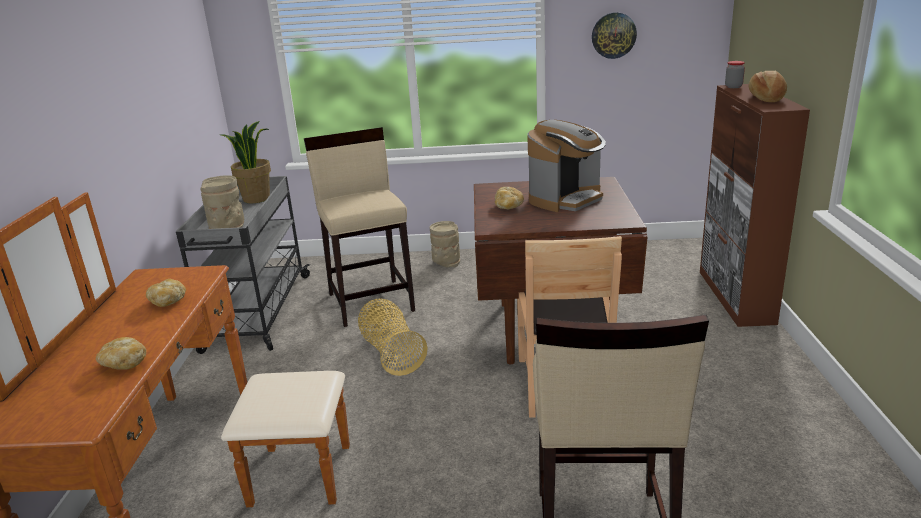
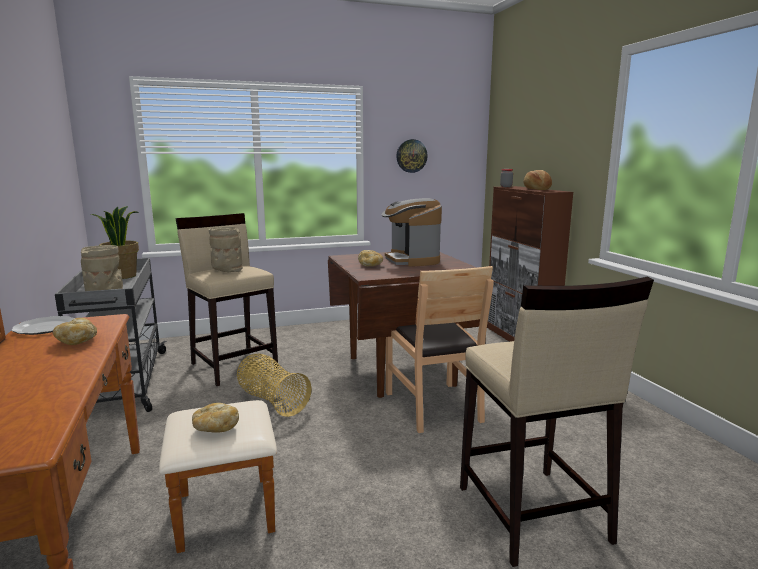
camera: 20 degrees left, 10 degrees down
(124, 364) = (52, 392): bread -> bread (215, 428)
(151, 278) = (45, 327): none -> plate
(446, 263) = (288, 334): beige vase -> beige vase (227, 270)
(566, 199) = (411, 260): coffee machine -> coffee machine turned 135 degrees clockwise

